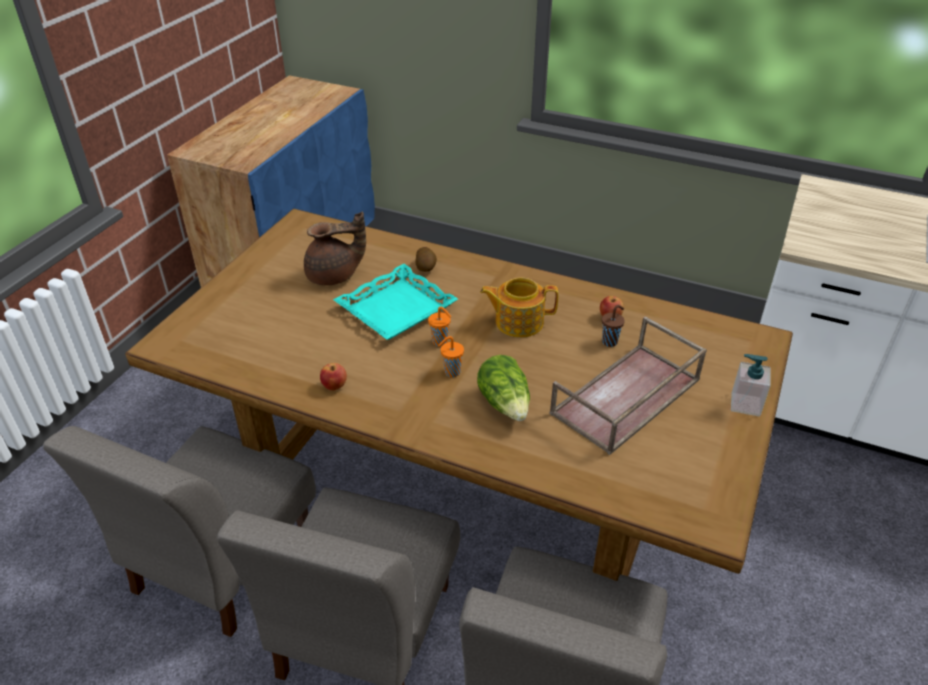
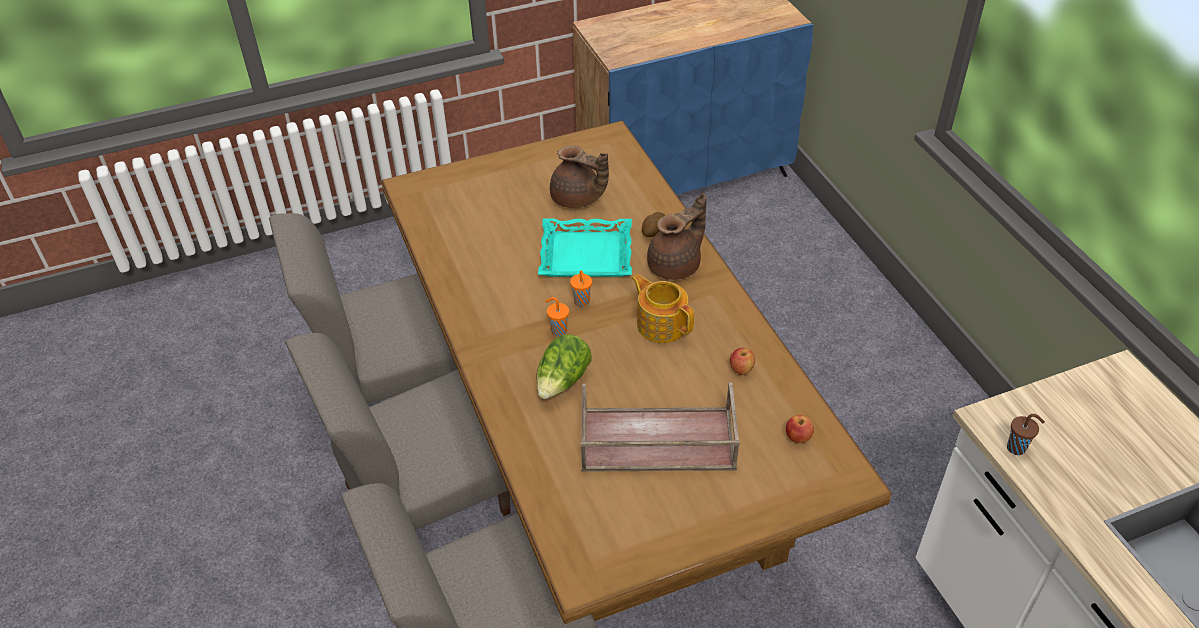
camera: 45 degrees right, 5 degrees up
(334, 386) = (470, 288): apple -> apple (798, 438)
(472, 279) = (676, 265): none -> brown teapot
(610, 341) = (711, 389): brown cup -> brown cup (1017, 448)
(745, 404) = (744, 516): soap dispenser -> none

